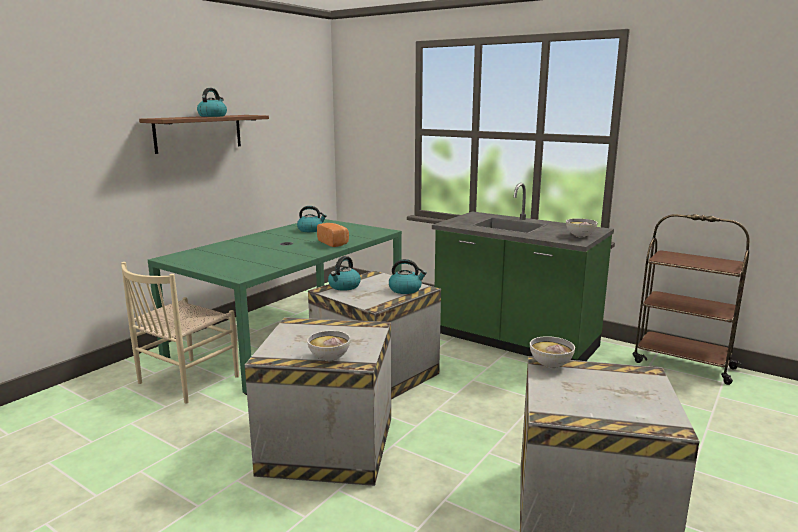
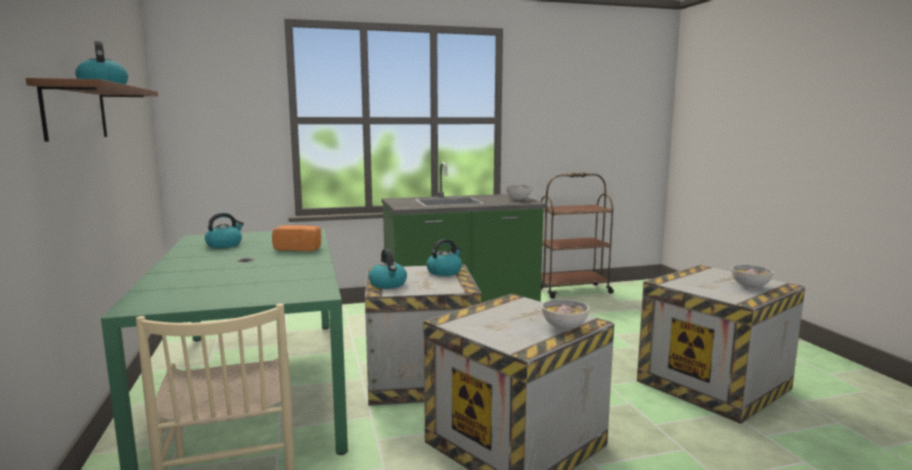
camera: 50 degrees left, 5 degrees down
(550, 365) = (667, 281): bowl -> bowl (750, 287)

